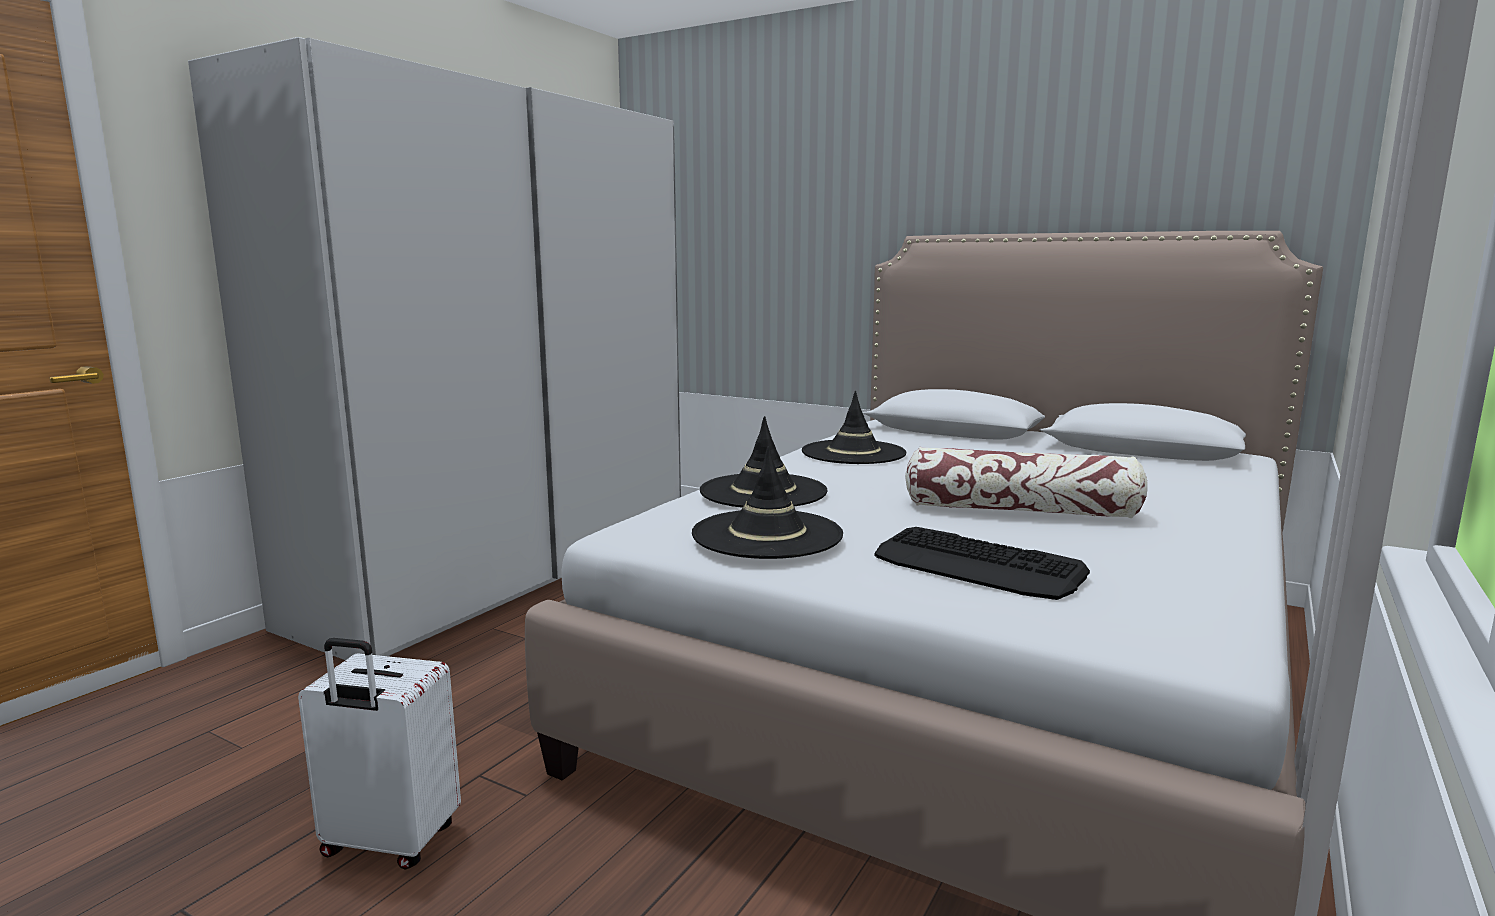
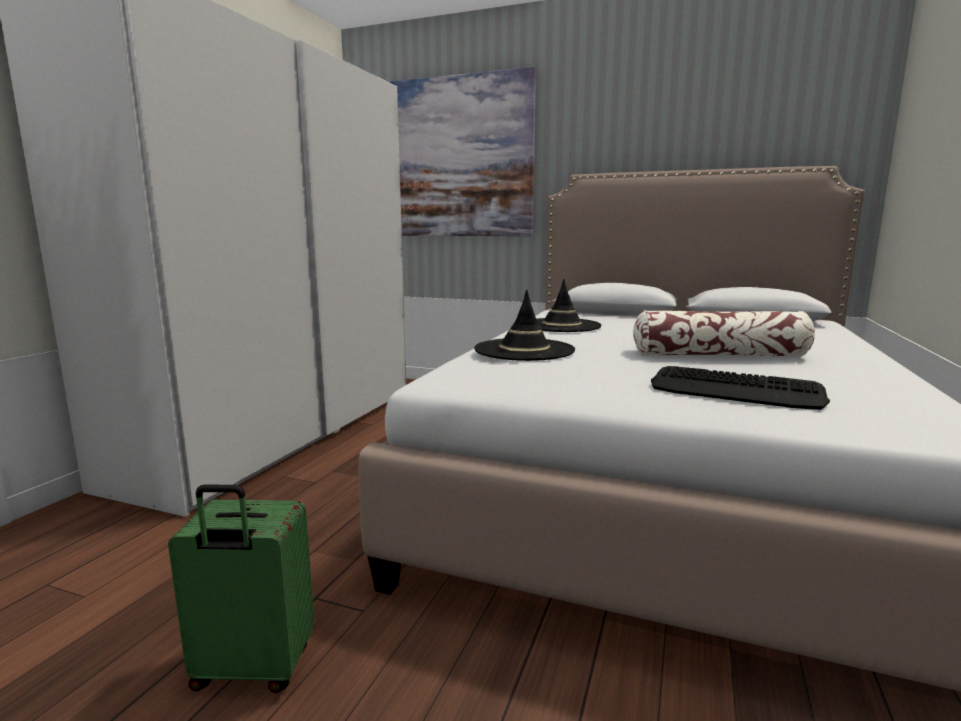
camera: 10 degrees left, 0 degrees up
(389, 843) = (253, 670): white suitcase -> green suitcase
(766, 209) = (461, 158): none -> picture
(767, 535) = (557, 377): black hat -> none

